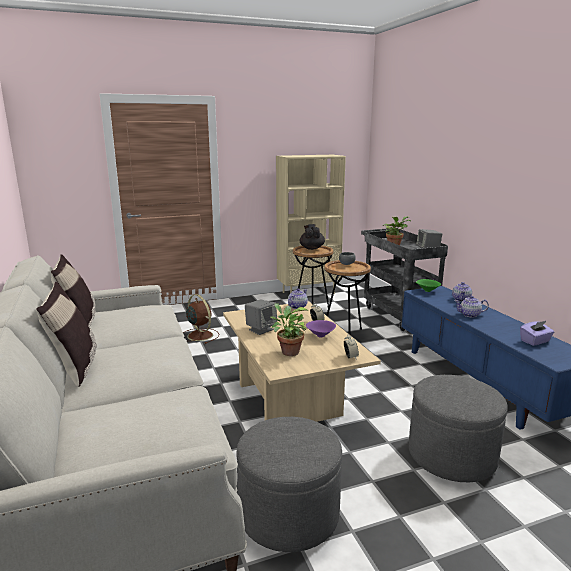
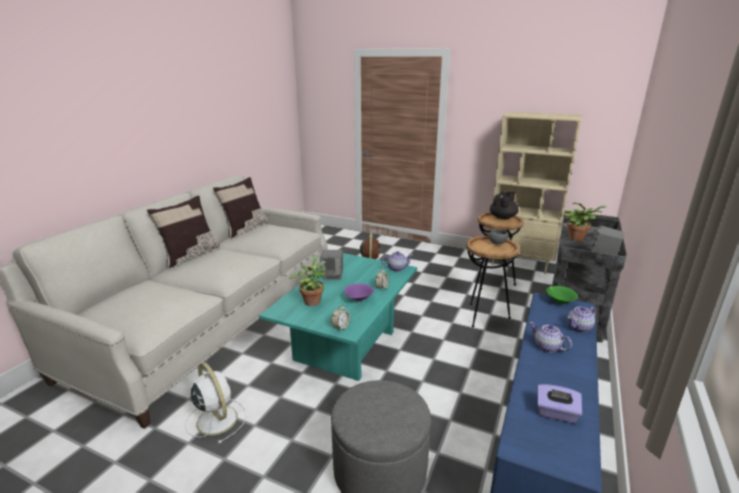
camera: 45 degrees right, 5 degrees up
(289, 513) = (216, 419): grey ottoman -> white fan
(292, 399) = (347, 347): beige coffee table -> turquoise coffee table

